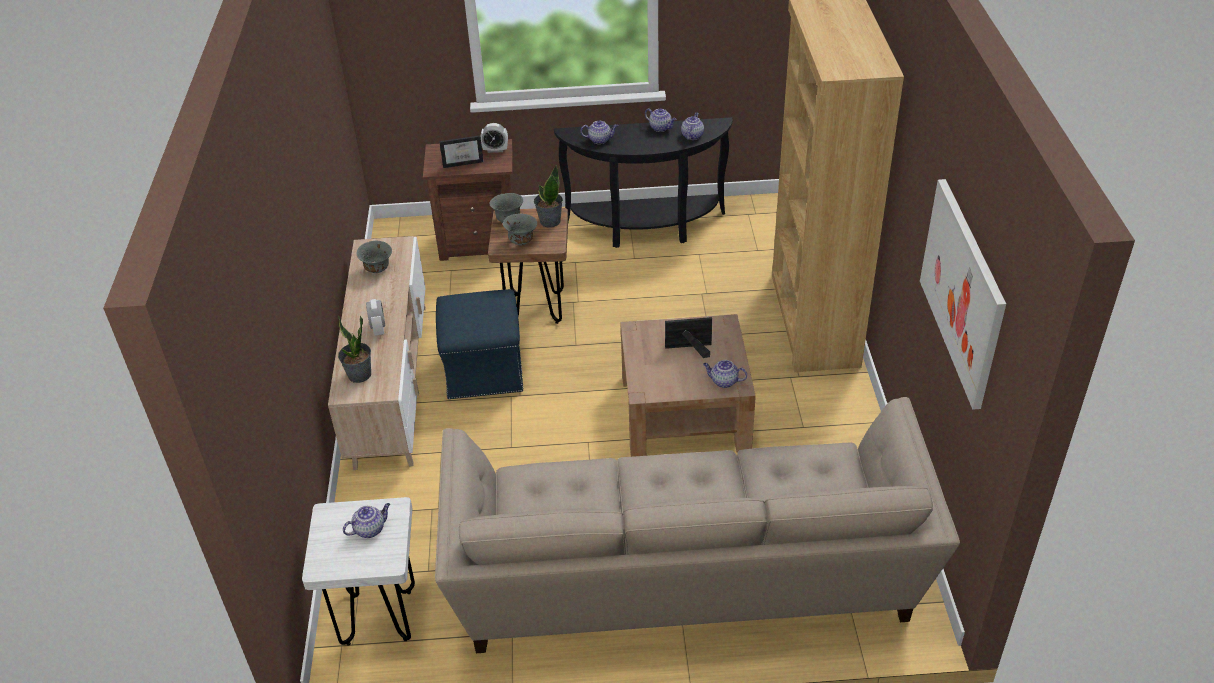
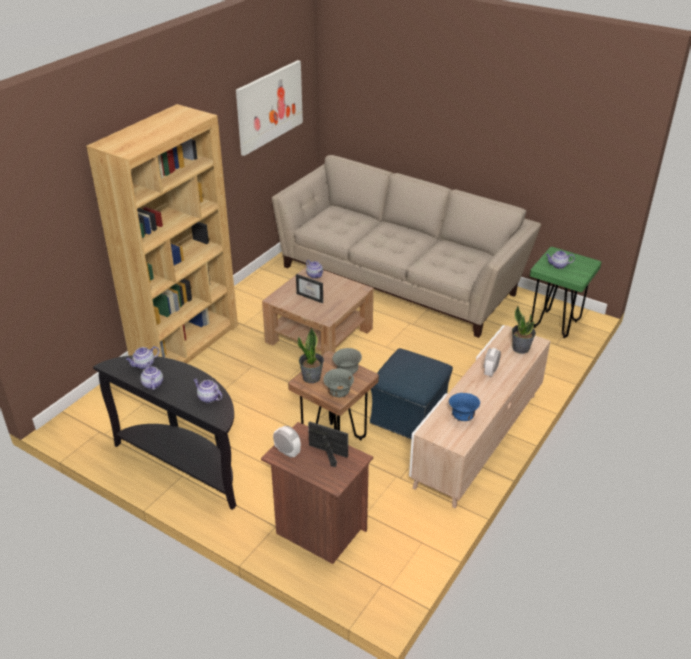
camera: 145 degrees left, 5 degrees down
(377, 269) = (462, 417): grey bowl -> blue bowl
(379, 617) = (555, 324): white stool -> green stool

